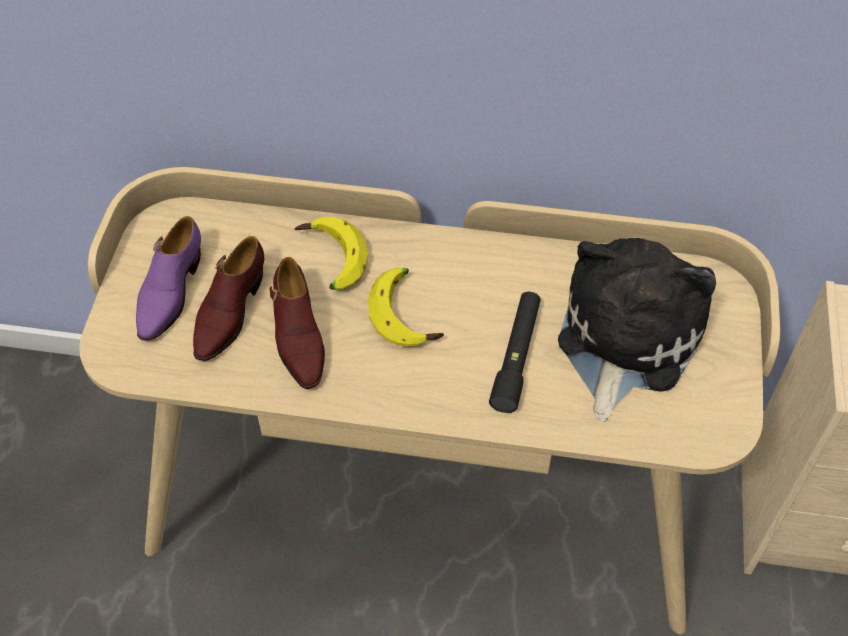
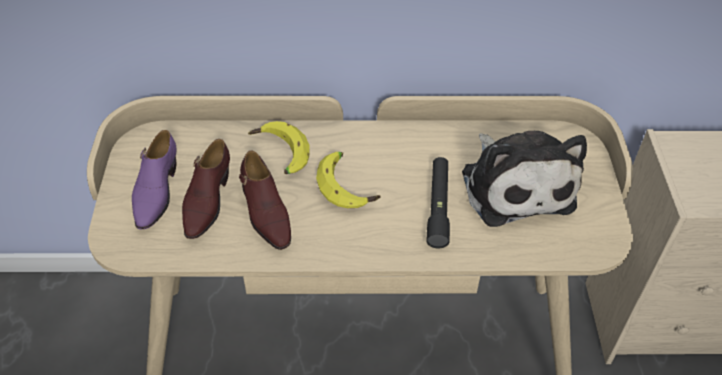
camera: 10 degrees left, 5 degrees down
(624, 340) = (515, 185): plush toy -> plush toy turned 150 degrees clockwise

